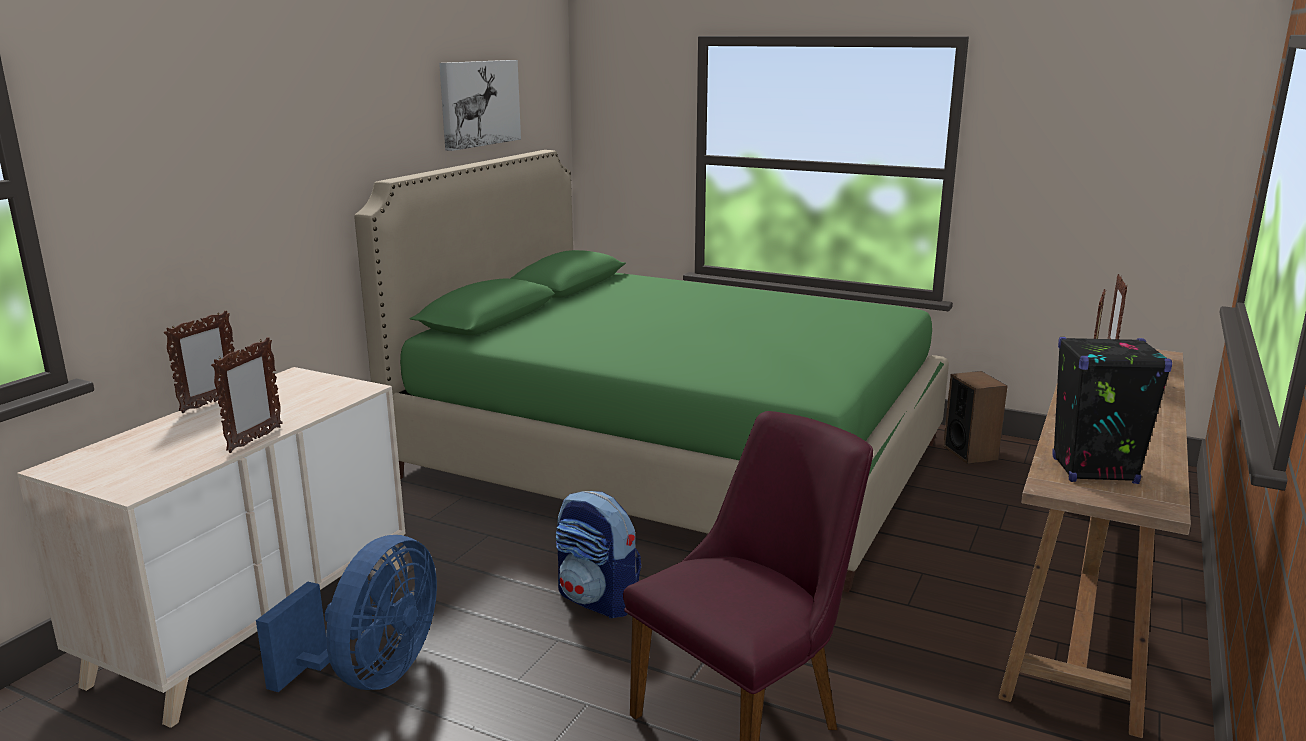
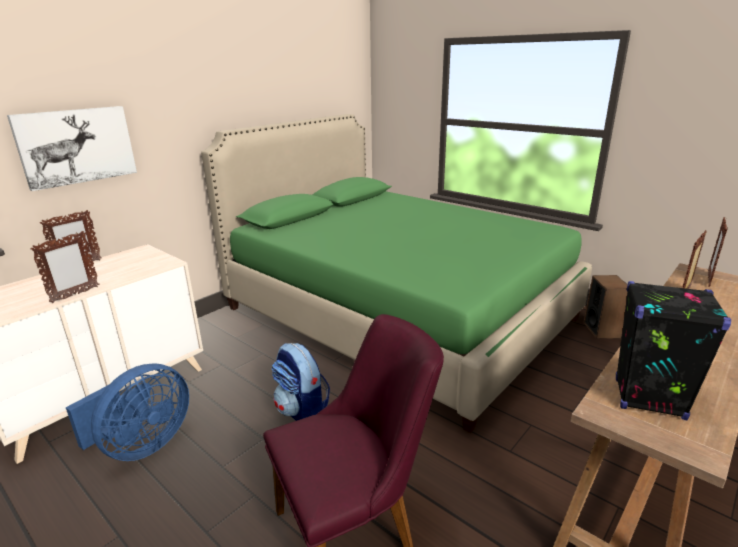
camera: 15 degrees right, 5 degrees up
(479, 103) = (299, 83): picture -> picture (76, 146)

